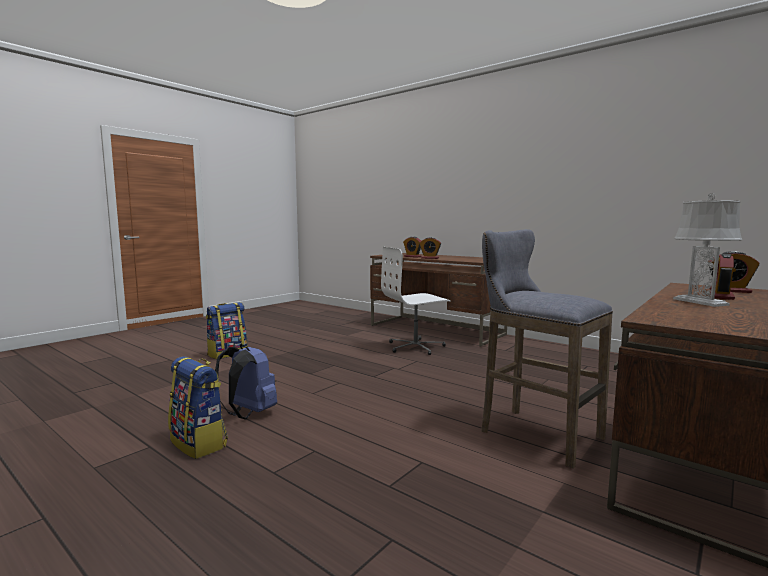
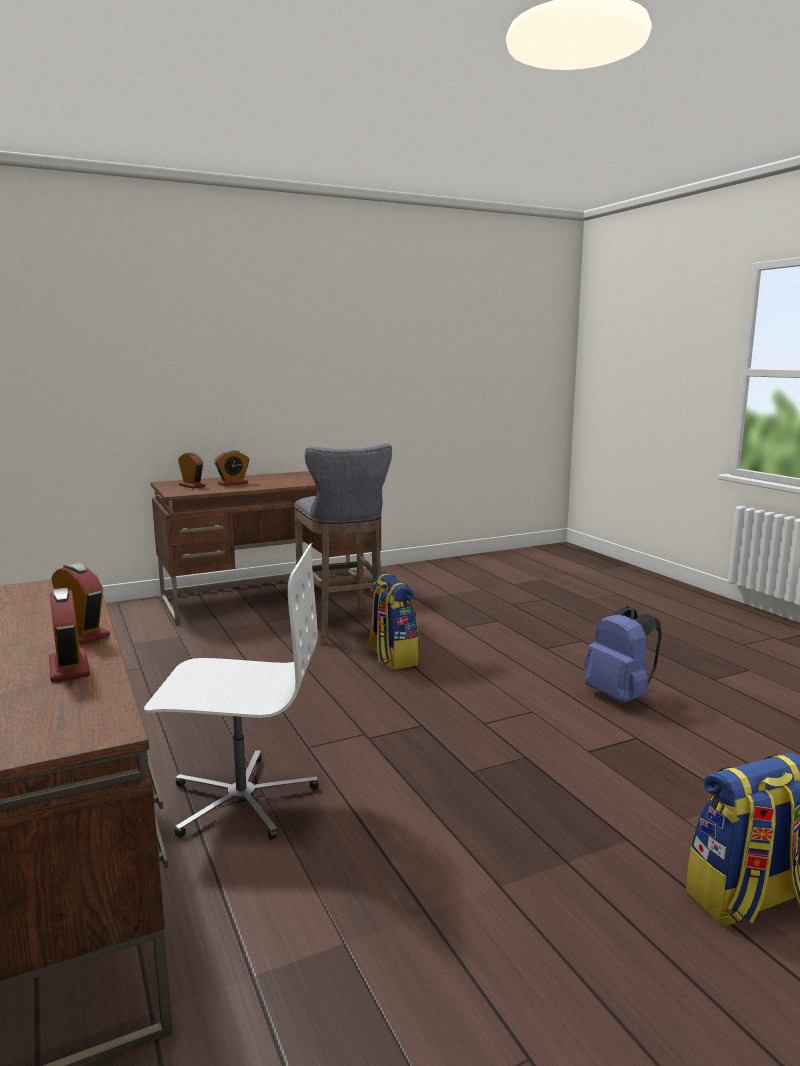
camera: 155 degrees left, 5 degrees up
(199, 443) = (661, 672): backpack -> backpack (392, 658)
(699, 302) = (275, 482): grey table lamp -> none

